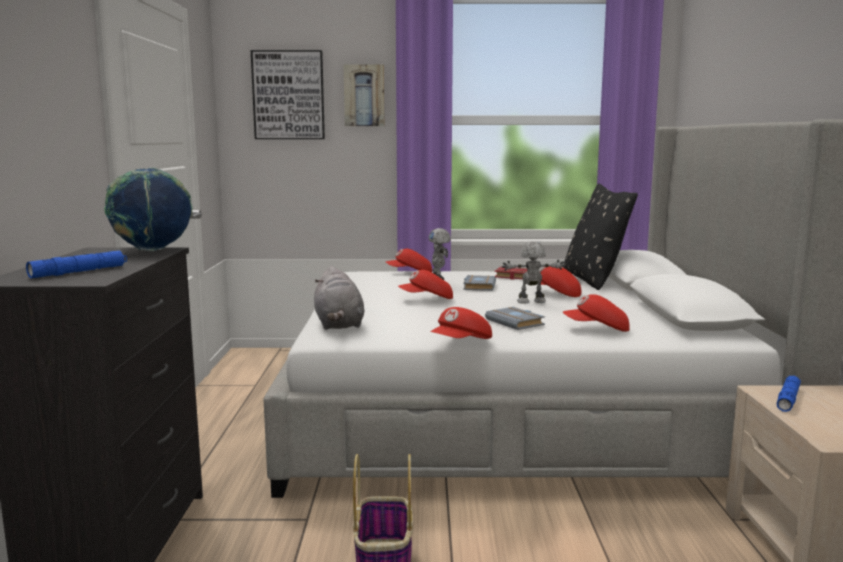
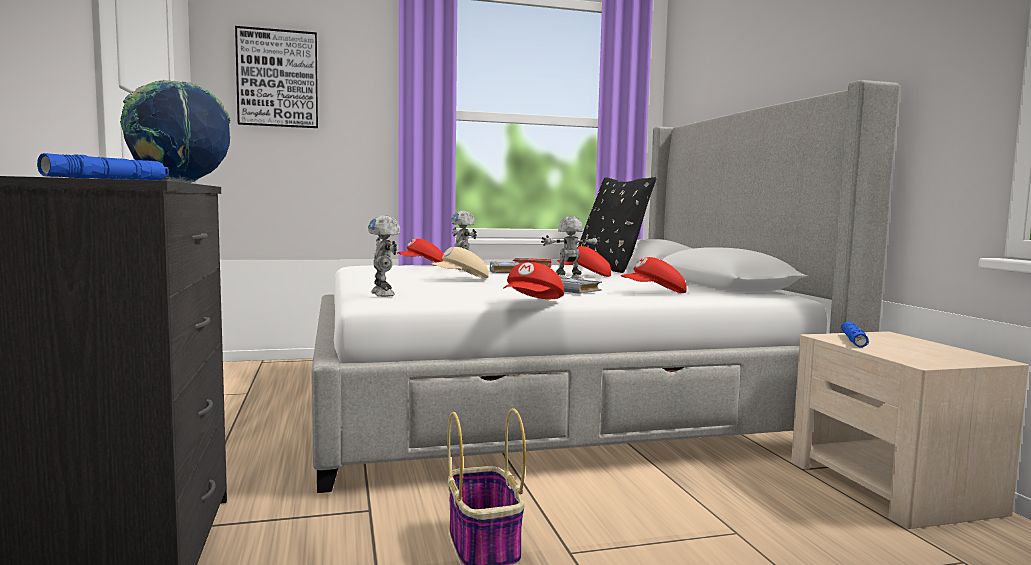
camera: 15 degrees left, 5 degrees down
(338, 325) = (384, 294): grey plush toy -> toy robot
(364, 96) = (362, 84): picture -> none
(427, 299) = (461, 279): red cap -> beige cap

